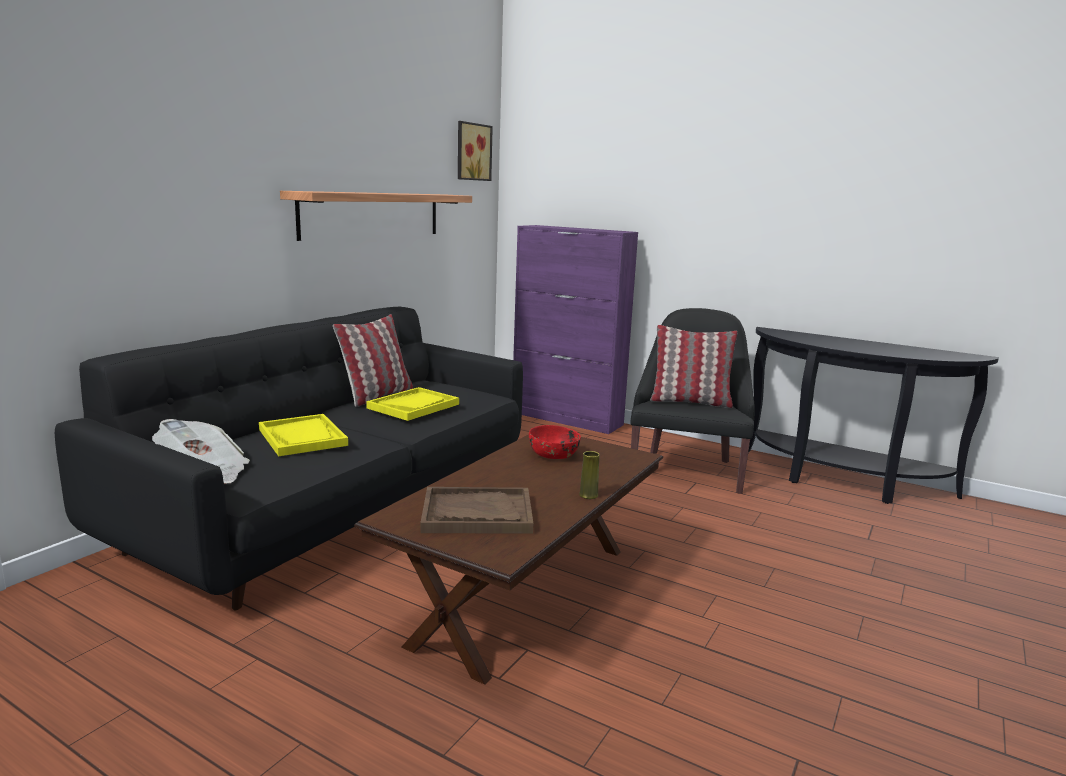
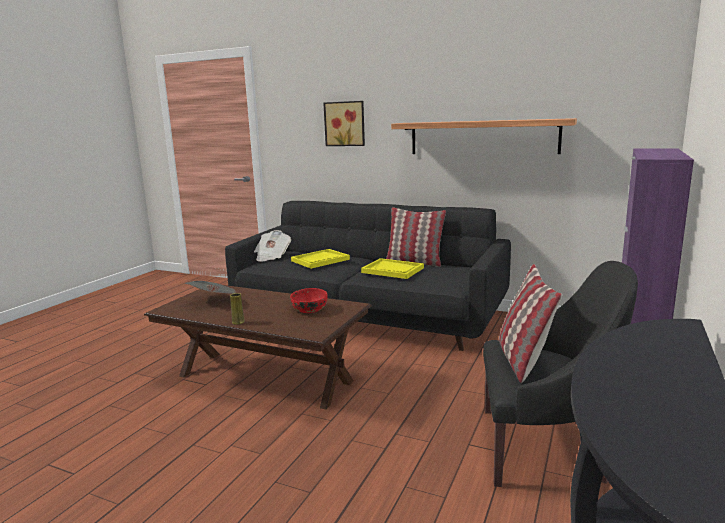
camera: 85 degrees right, 0 degrees up
(472, 152) = (629, 73): picture -> picture (345, 124)
(477, 514) = (215, 301): brown tray -> newspaper

